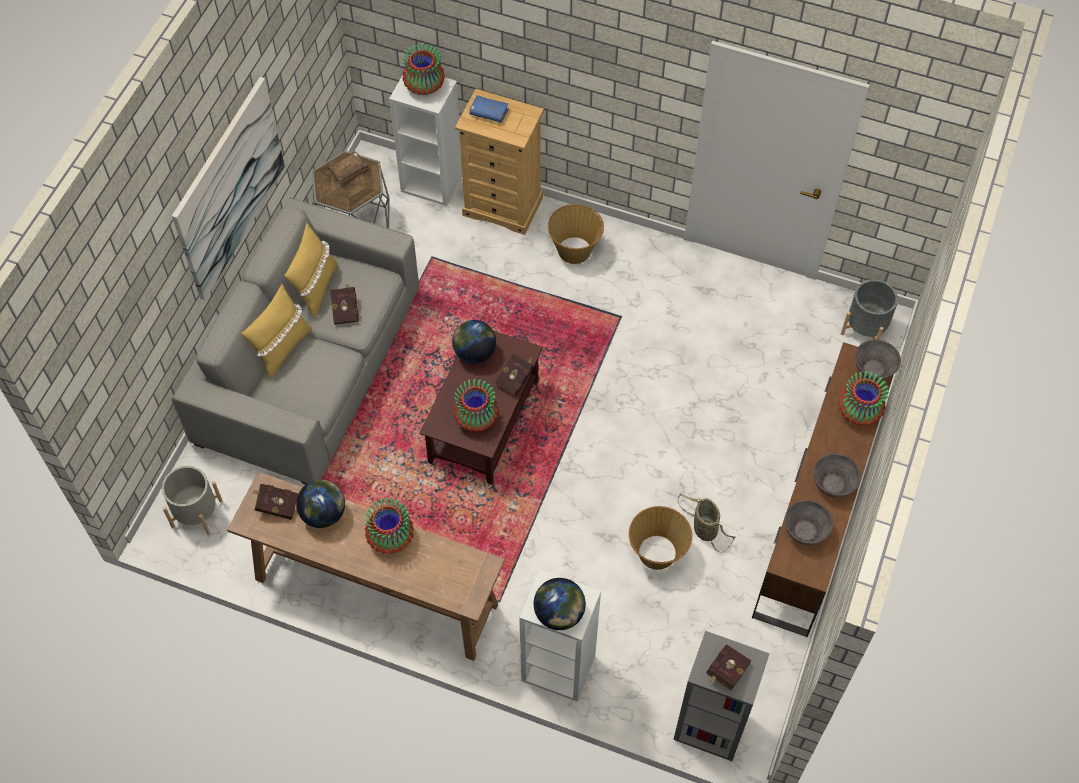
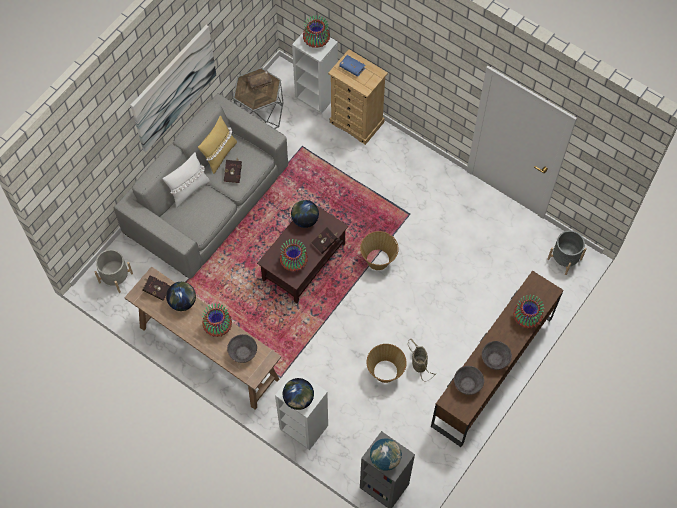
camera: 15 degrees right, 5 degrees up
(282, 349) = (188, 190): yellow pillow -> white pillow
(575, 250) = (394, 162): basket -> basket (378, 259)
(725, 672) = (385, 459): red book -> globe
(874, 369) = (545, 292): grey bowl -> grey bowl (243, 353)

